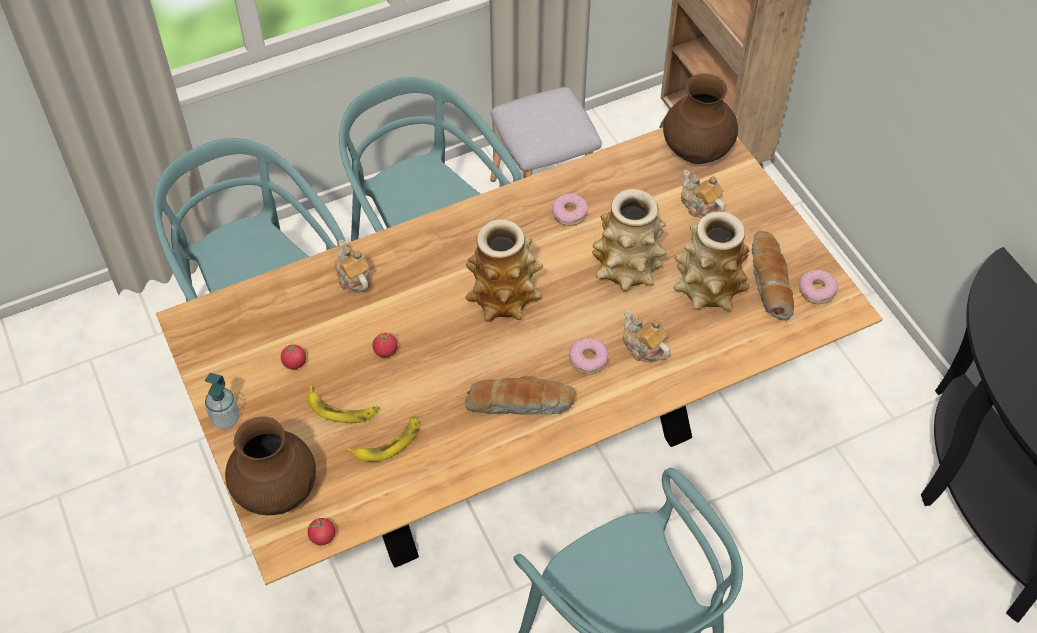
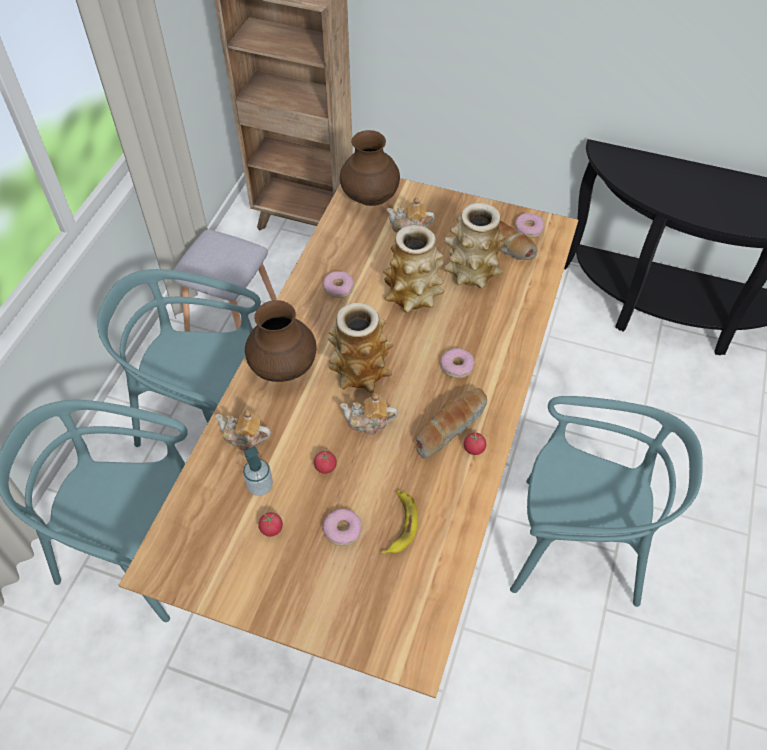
camera: 45 degrees left, 0 degrees up
(226, 419) = (268, 612): soap dispenser -> soap dispenser (260, 486)
(277, 491) = (367, 626): brown vase -> brown vase (284, 368)
(322, 536) = (434, 626): tomato -> tomato (474, 448)
(342, 408) = (342, 530): banana -> donut
(643, 348) = (479, 334): teapot -> teapot (368, 422)

